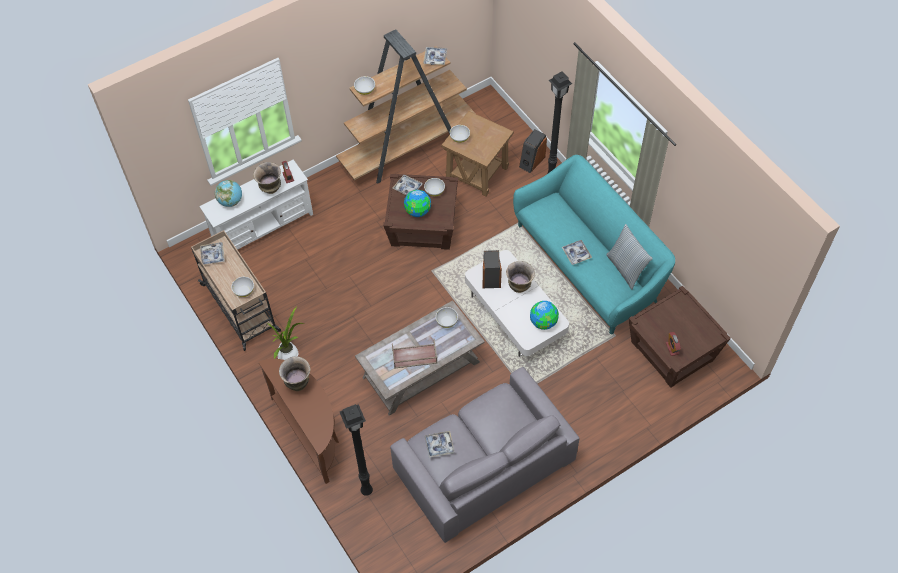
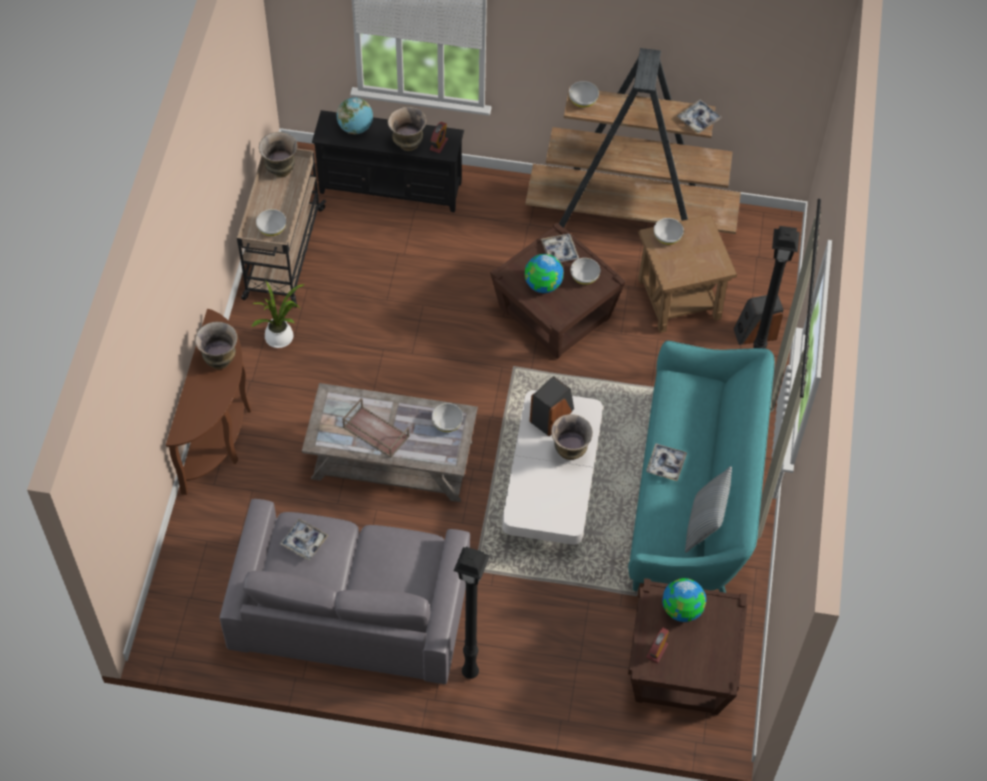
camera: 40 degrees right, 0 degrees up
(212, 255) = (280, 170): tray -> vase
(263, 227) = (391, 188): white tv stand -> black tv stand
(366, 491) = (209, 535): black floor lamp -> black floor lamp (469, 673)
(543, 322) = (555, 509): globe -> globe (682, 609)

